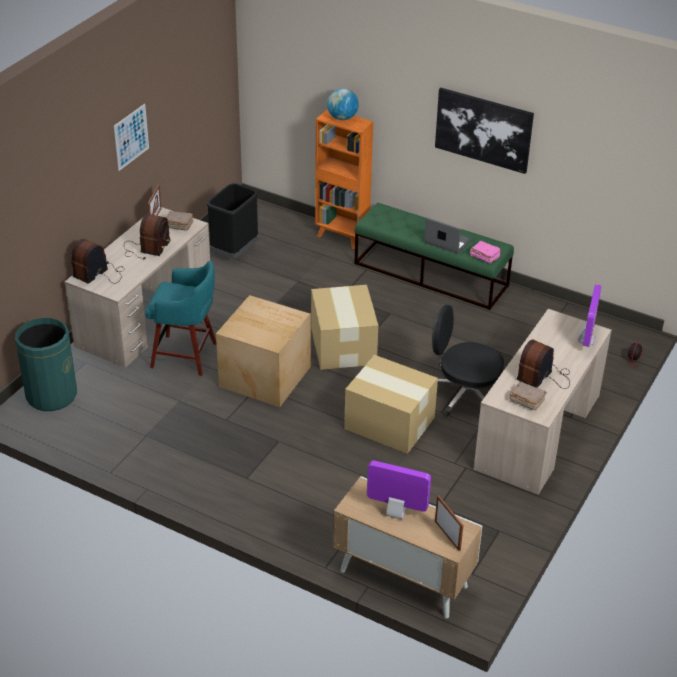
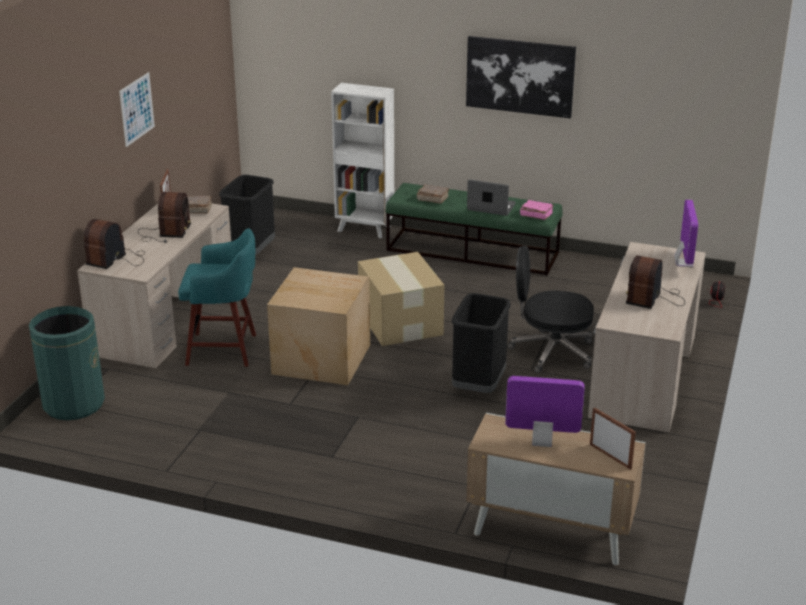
camera: 10 degrees left, 10 degrees down
(342, 118) = (359, 88): globe -> none
(342, 237) = (365, 229): orange bookcase -> white bookcase
(390, 424) = (479, 386): cardboard box -> black trash can
(526, 400) = (644, 320): brown book -> brown book (432, 199)

